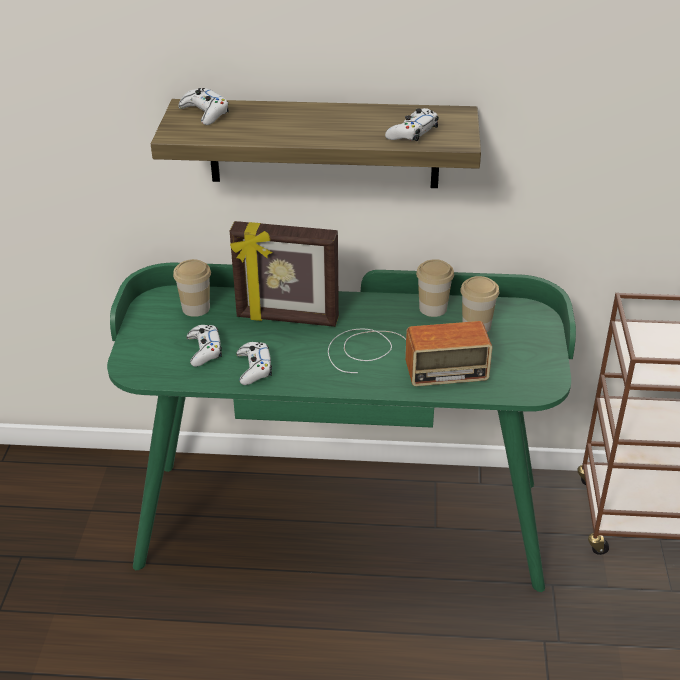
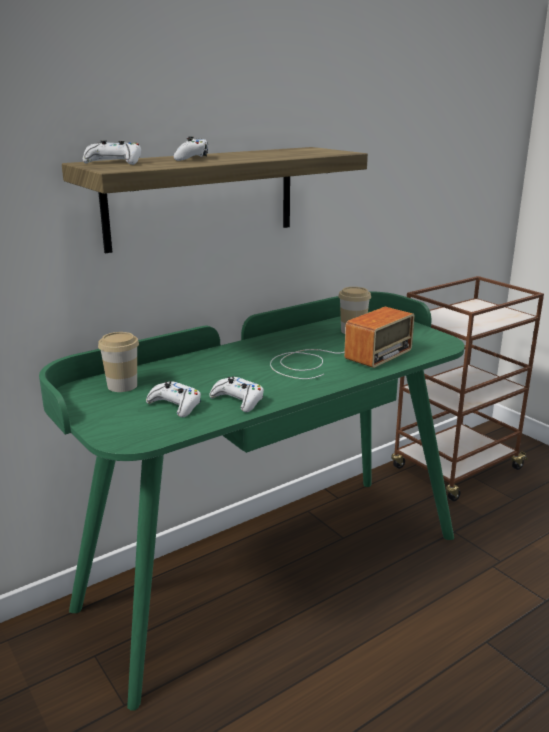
camera: 40 degrees left, 15 degrees down
(287, 319) = (214, 367): picture frame -> none
(413, 133) = (303, 153): white game controller -> white game controller (191, 158)
(433, 308) = (309, 332): cup -> none

